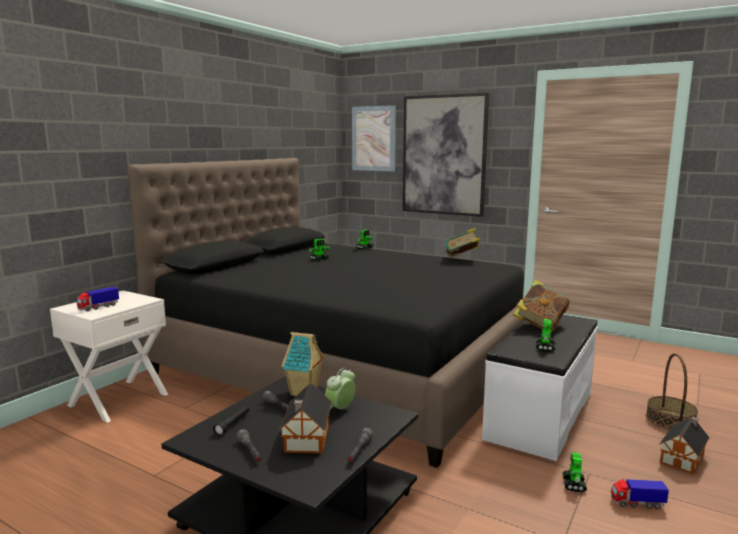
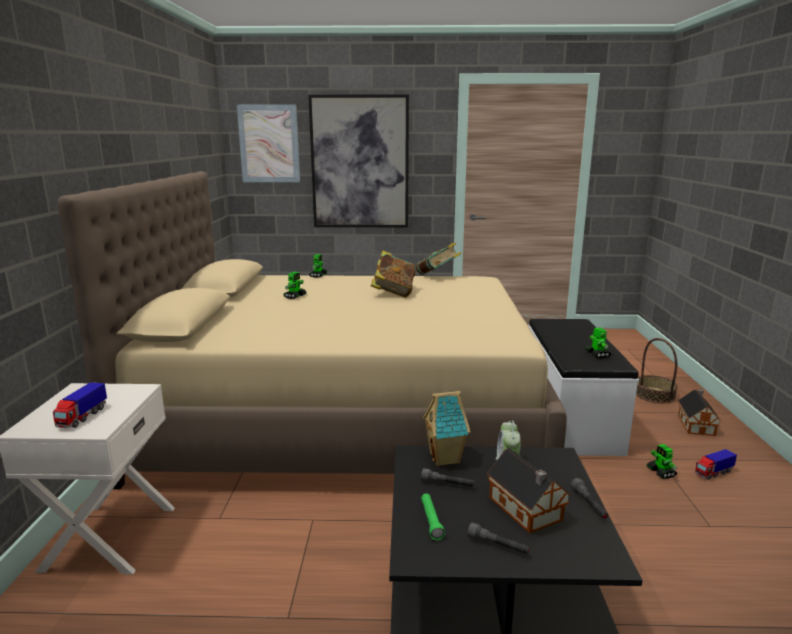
camera: 30 degrees left, 5 degrees up
(232, 424) = (431, 521): black flashlight -> green flashlight
(345, 366) = (347, 414): black bed -> beige bed
(540, 325) = (559, 333): book -> book (393, 293)

